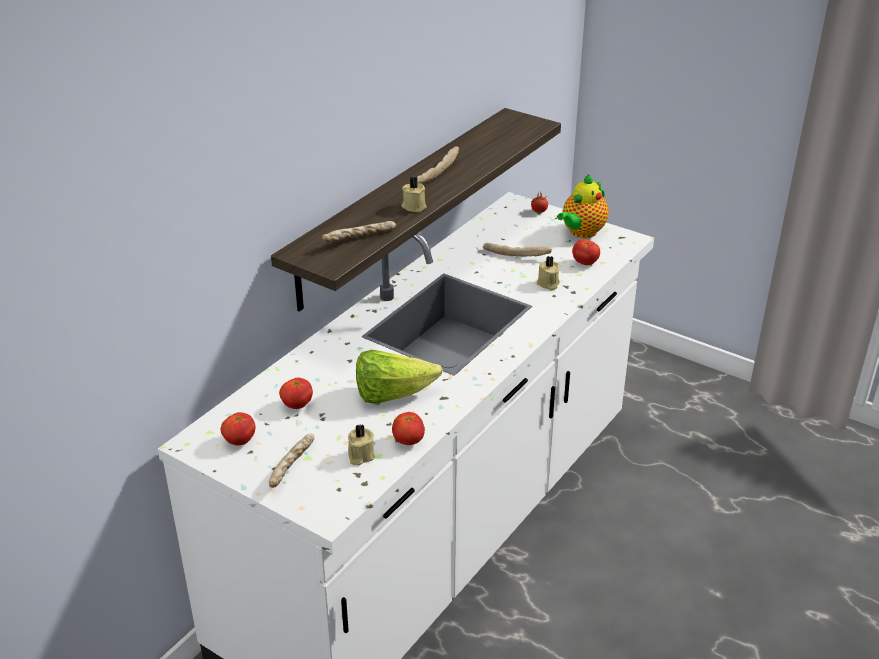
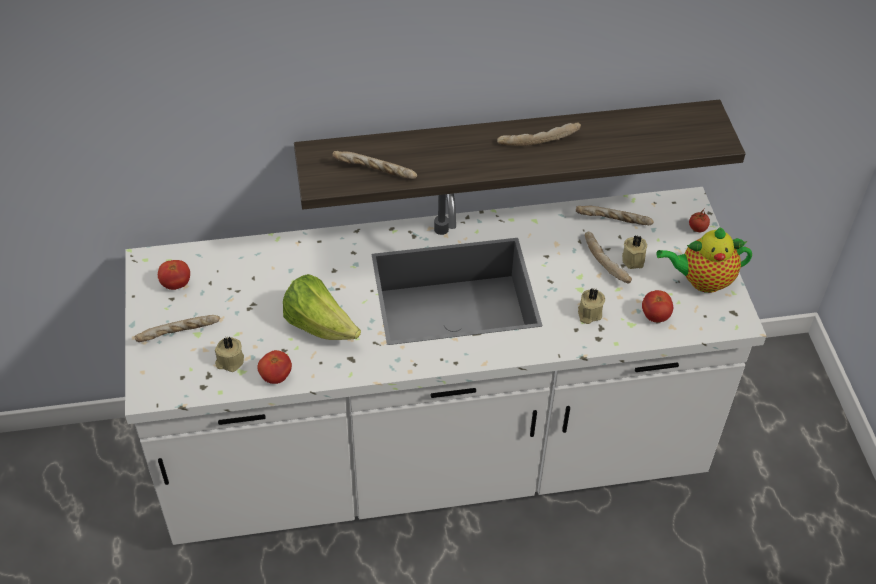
camera: 45 degrees right, 15 degrees up
(297, 405) = (248, 283): tomato -> none
(414, 206) = (465, 165): beige candle -> beige candle (634, 259)
(487, 234) = (613, 222): none -> bread

